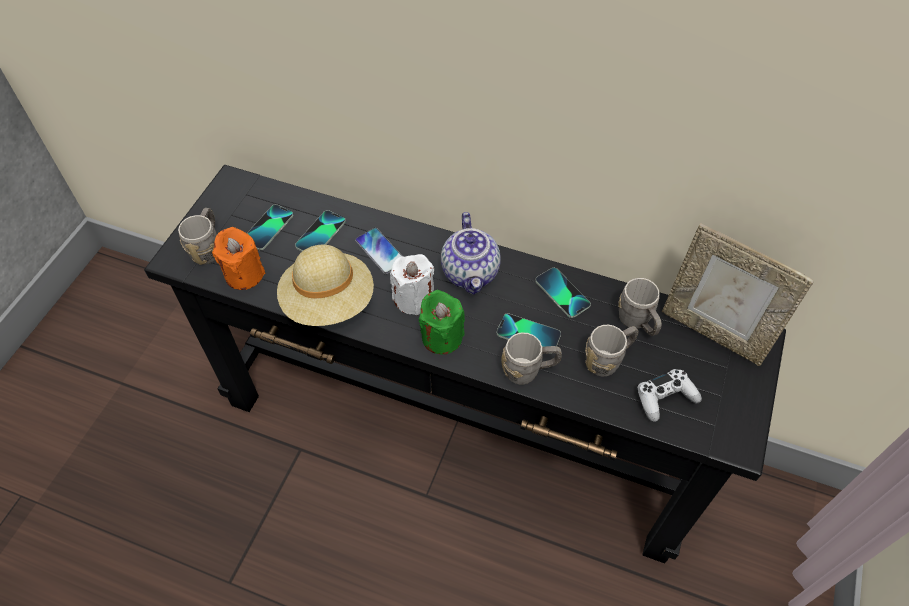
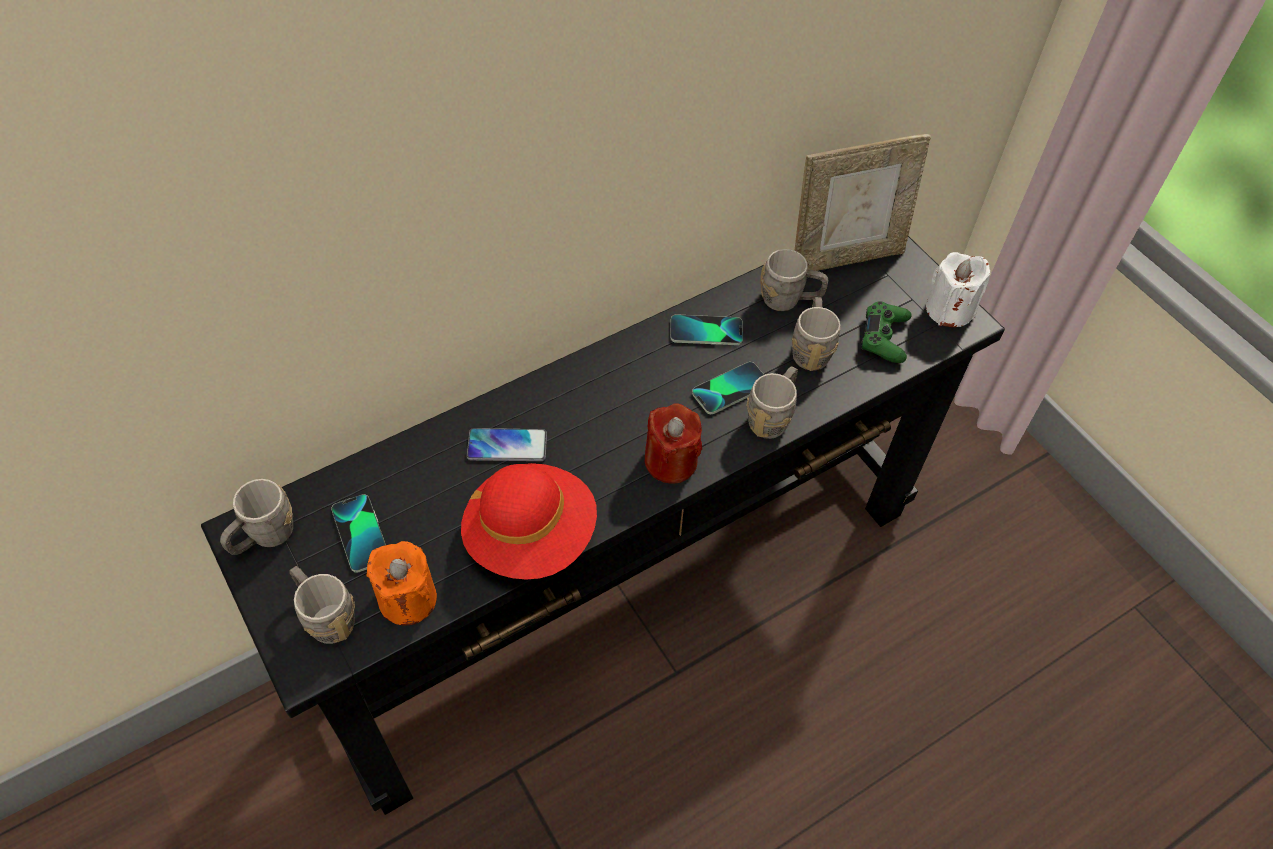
camera: 55 degrees left, 0 degrees up
(235, 192) = (264, 537): none -> grey mug
(321, 234) = (424, 486): phone -> none
(329, 302) = (531, 536): beige hat -> red hat
(414, 298) = (599, 455): white candle -> white candle (949, 310)
(442, 337) = (671, 461): green candle -> red candle
(471, 273) = (613, 386): teapot -> none
(665, 398) = (884, 337): white game controller -> green game controller

